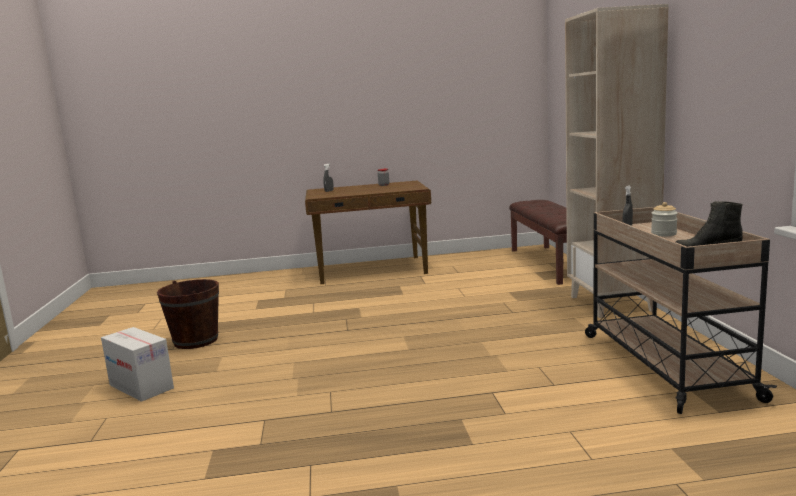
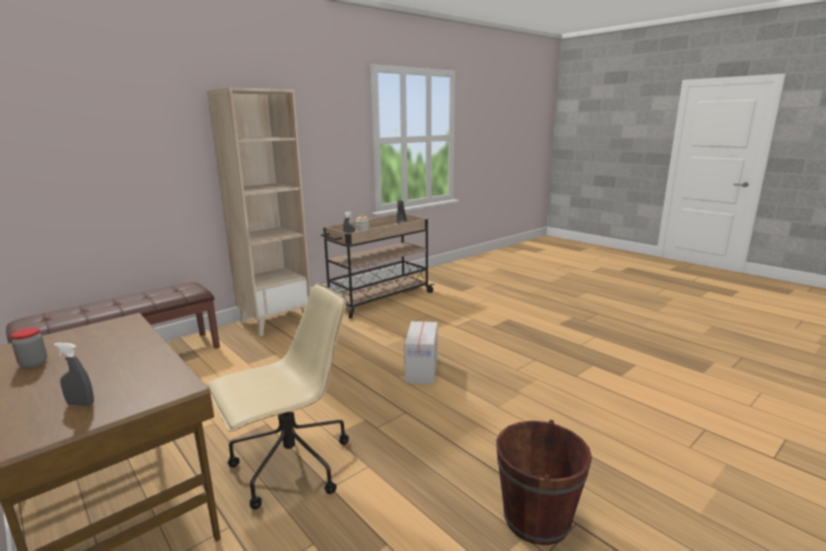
camera: 125 degrees left, 5 degrees up
(141, 387) = (645, 469): cardboard box -> cardboard box (422, 370)
(347, 296) = (289, 467): none -> beige office chair

